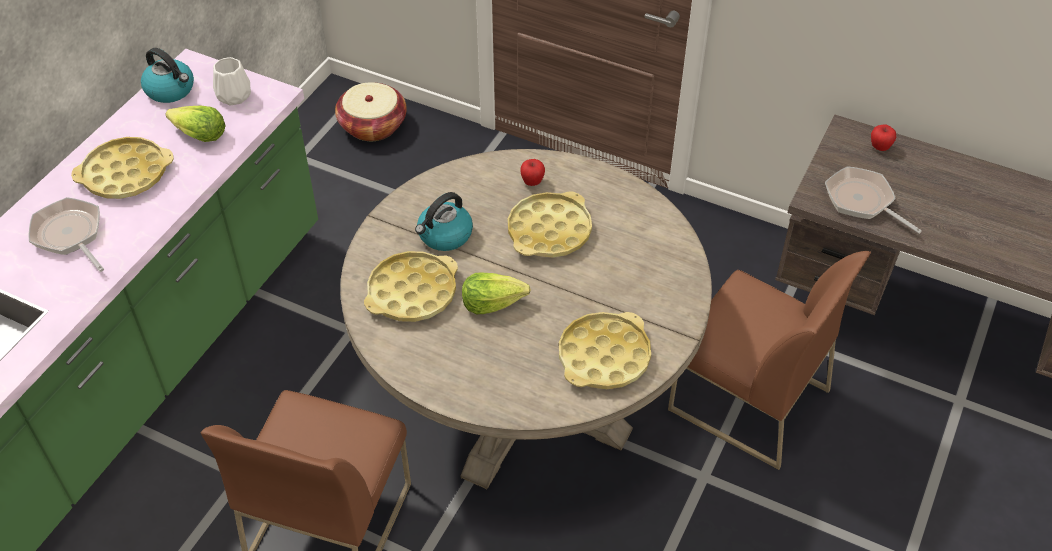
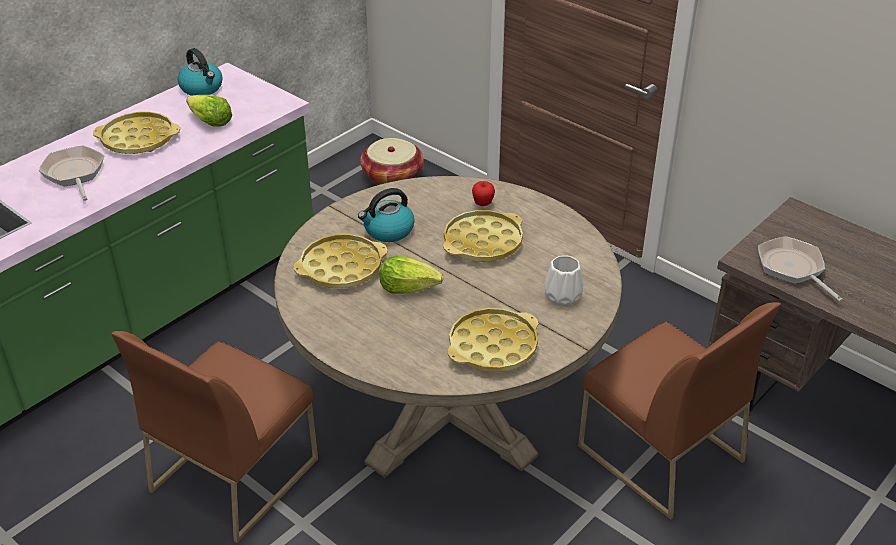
camera: 15 degrees right, 10 degrees down
(233, 96) = (249, 99): white vase -> white vase (561, 296)
(880, 147) = (826, 229): apple -> none

